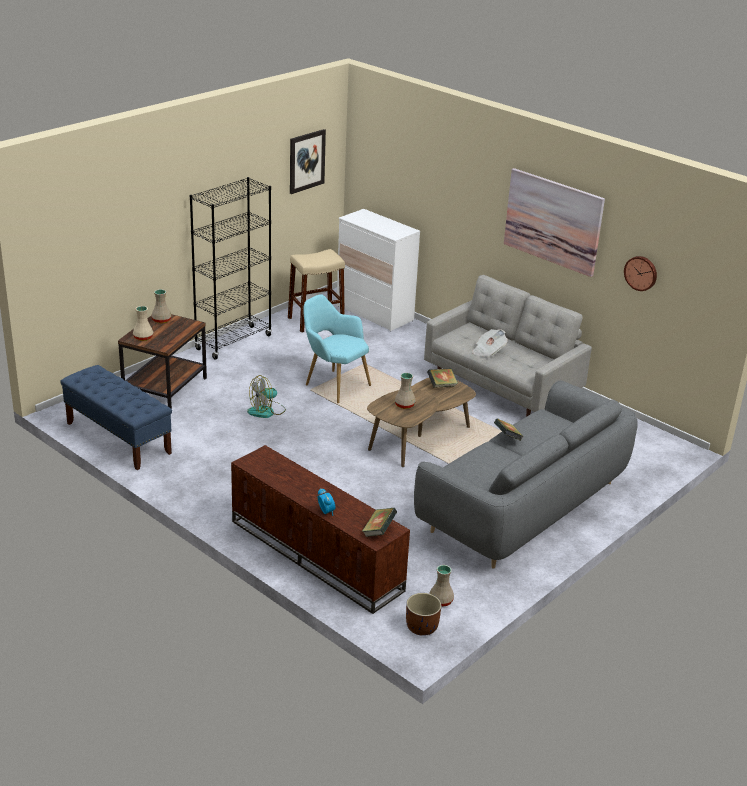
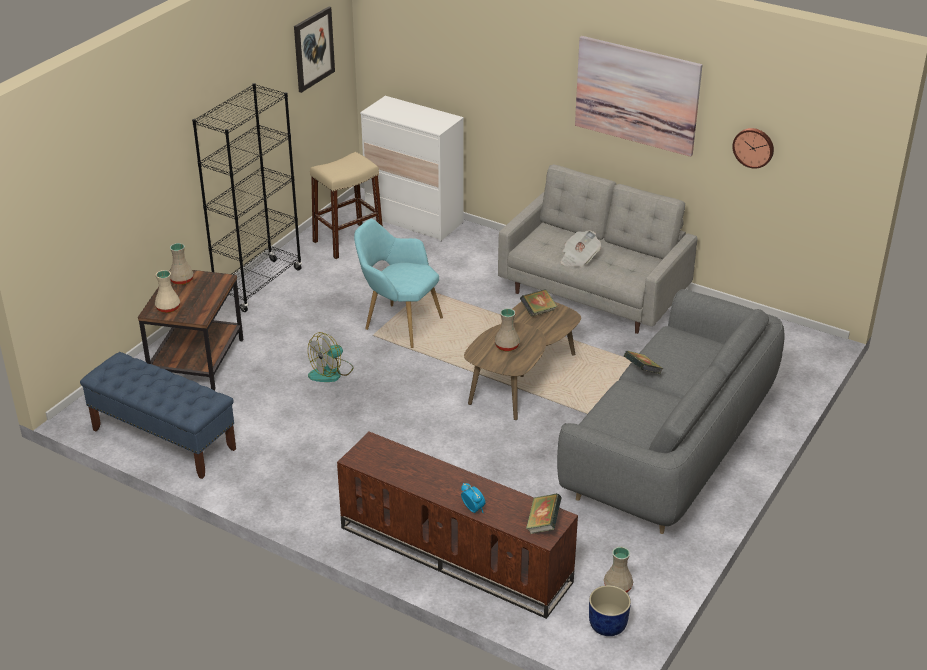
camera: 10 degrees left, 5 degrees up
(422, 627) = (608, 625): brown planter -> blue planter

